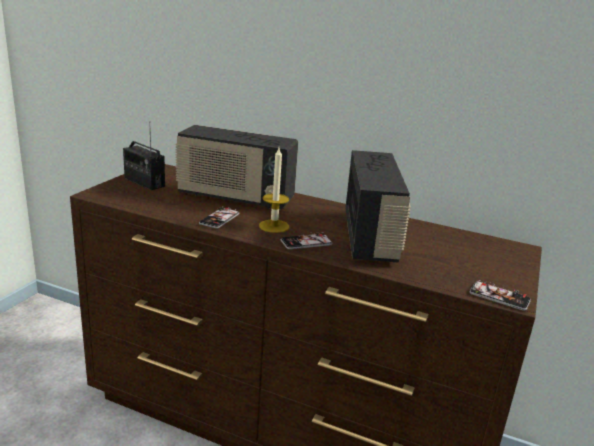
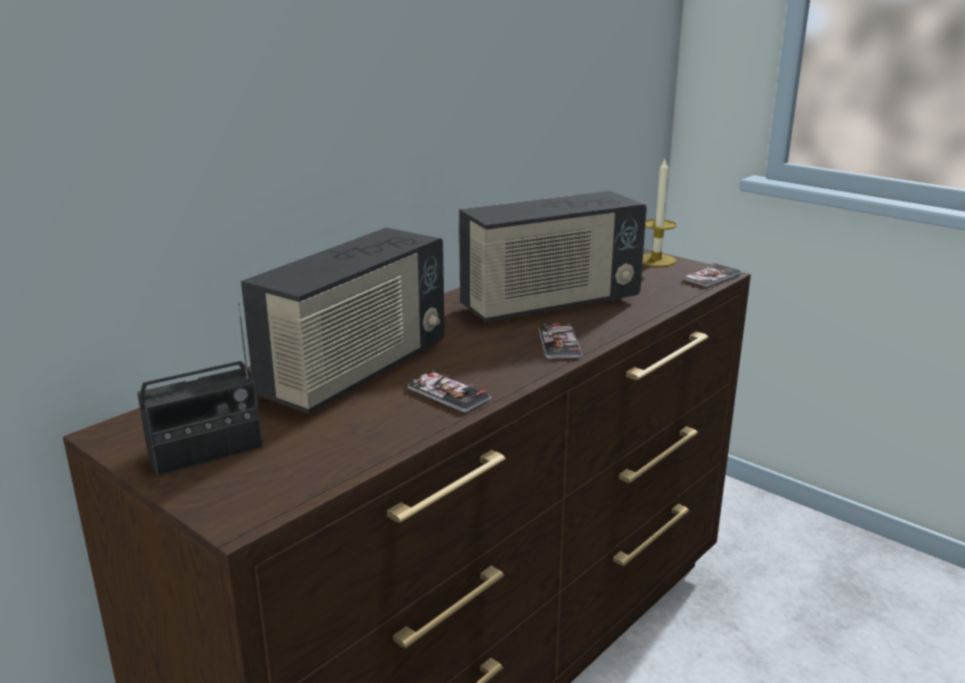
camera: 70 degrees left, 0 degrees up
(274, 226) = (494, 356): candle -> candle (656, 260)
(370, 237) = (550, 305): radio -> radio turned 135 degrees clockwise

